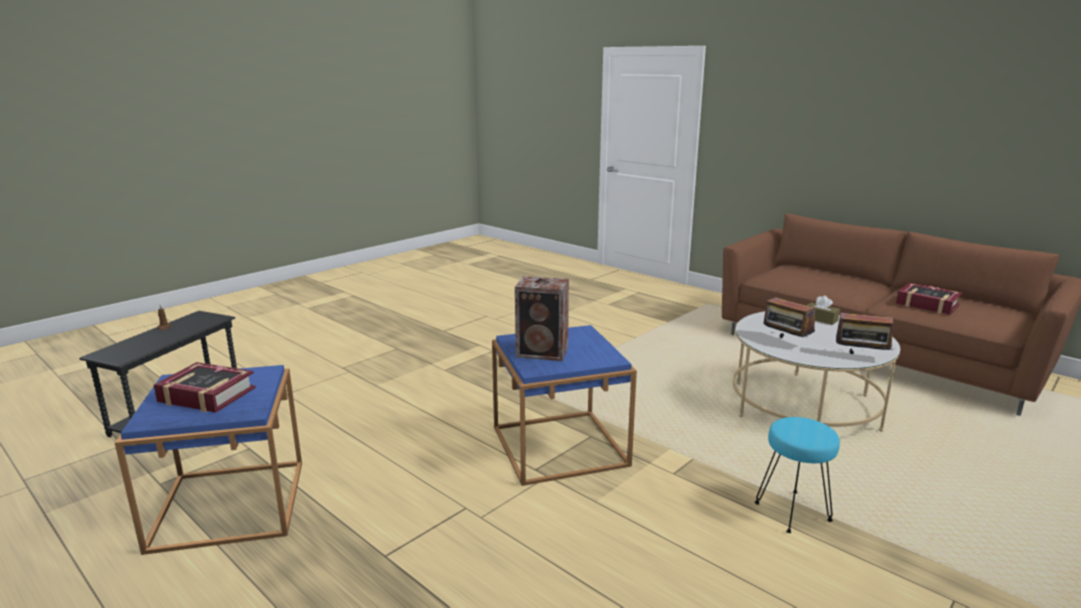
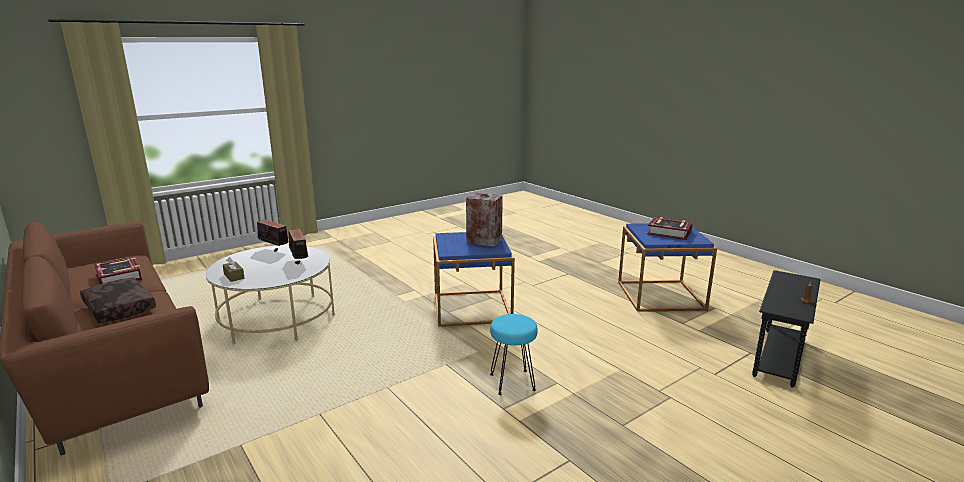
camera: 170 degrees left, 0 degrees up
(792, 512) = (374, 272): turquoise stool -> turquoise stool (512, 382)
(842, 284) = (118, 308): none -> brown pillow

